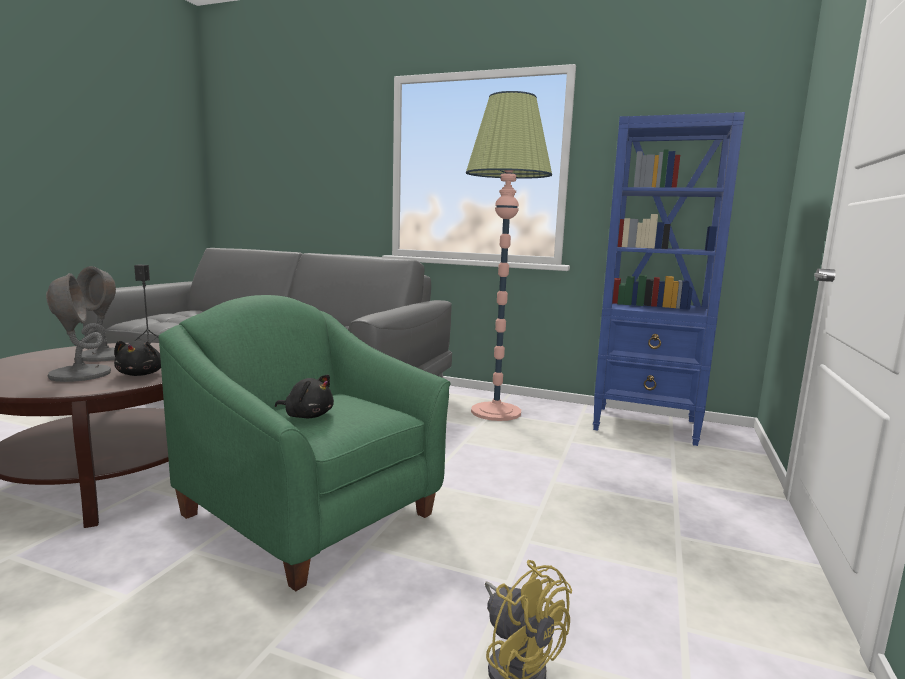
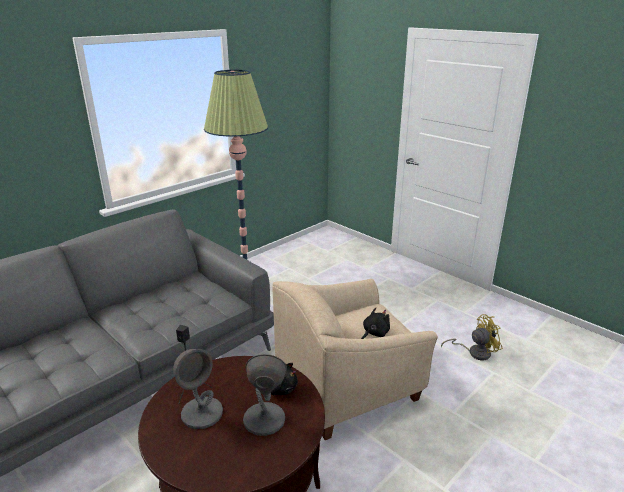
camera: 65 degrees left, 15 degrees up
(312, 514) = (347, 386): green armchair -> beige armchair
(646, 425) = (304, 249): blue bookcase -> none

